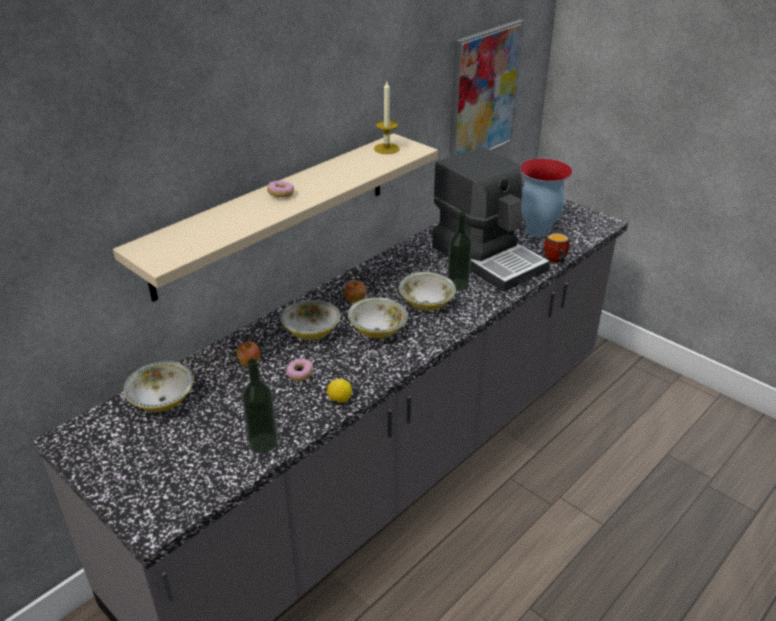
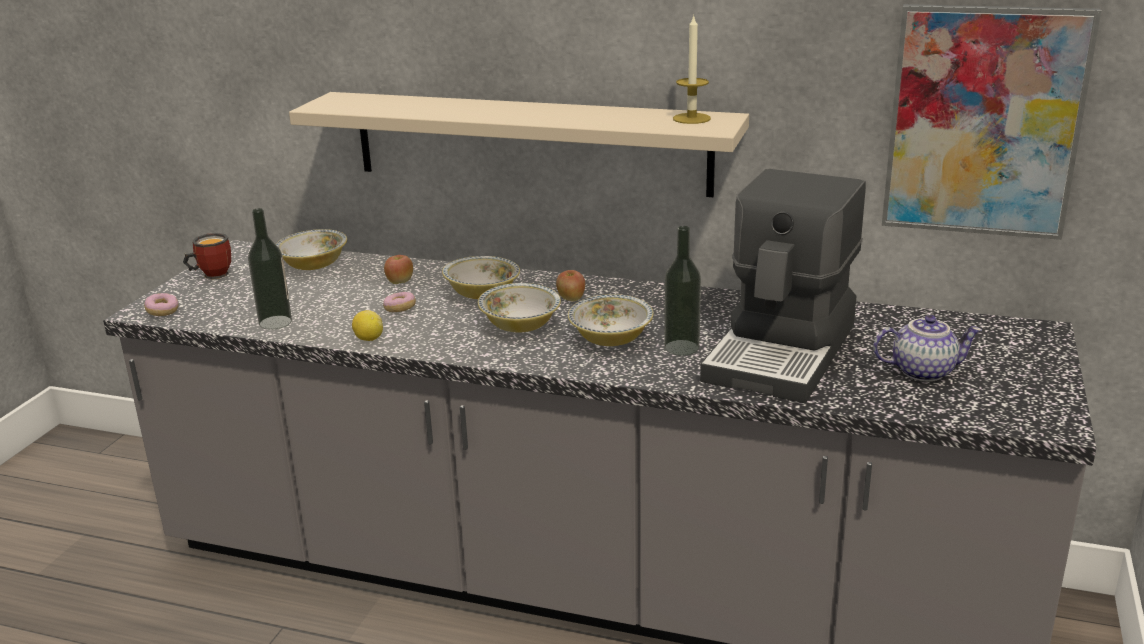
camera: 65 degrees right, 10 degrees down
(281, 194) = (501, 109): donut -> donut (162, 311)
(537, 230) = (923, 371): vase -> teapot
(554, 261) = (842, 403): mug -> mug (211, 275)

